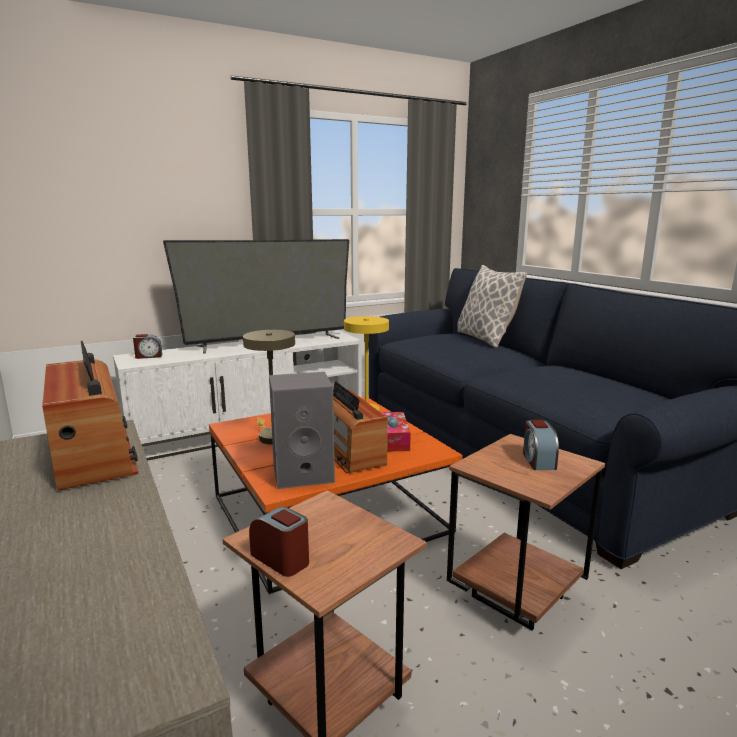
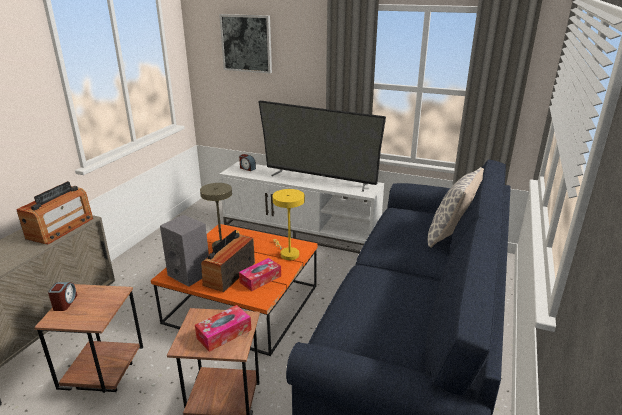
camera: 50 degrees right, 10 degrees up
(103, 159) = (246, 43): none -> picture
(538, 460) = (224, 334): alarm clock -> tissue box

